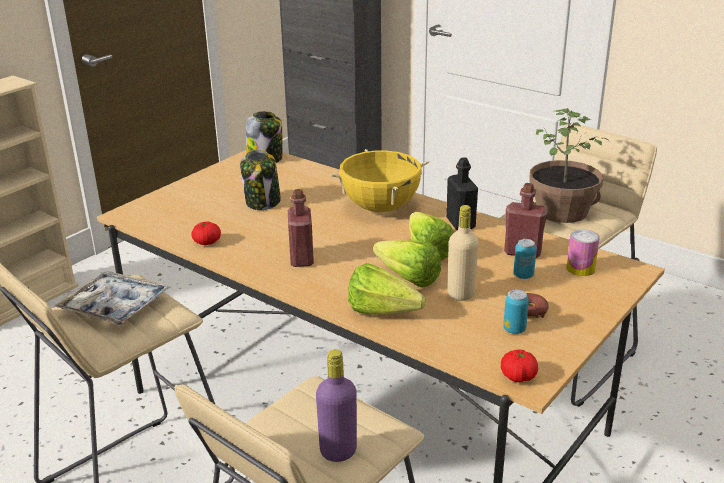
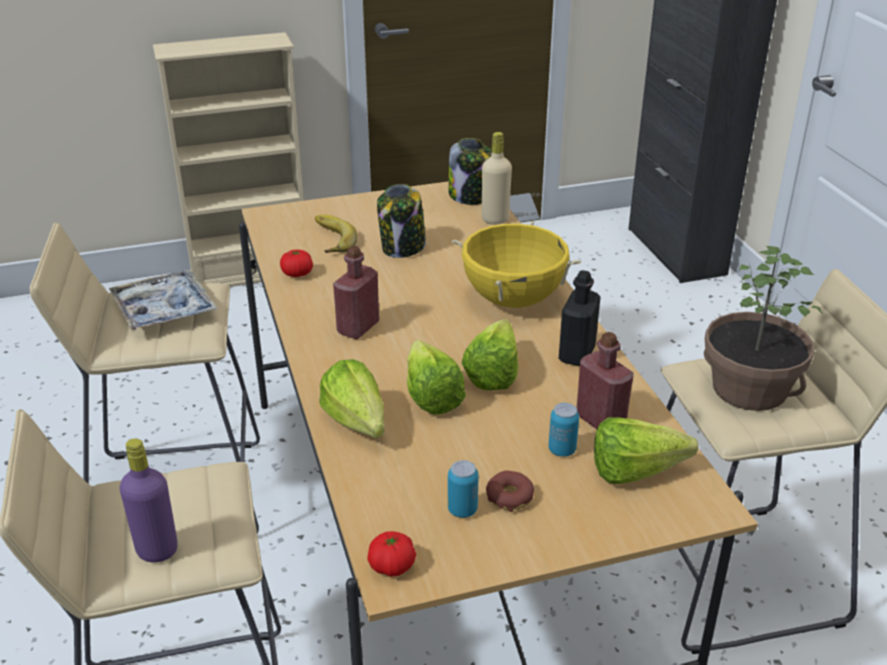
camera: 35 degrees right, 5 degrees up
(200, 214) = (329, 239): none -> banana
(461, 294) = (462, 440): beige bottle -> beige bottle (495, 219)
(580, 268) = (643, 473): can -> lettuce

